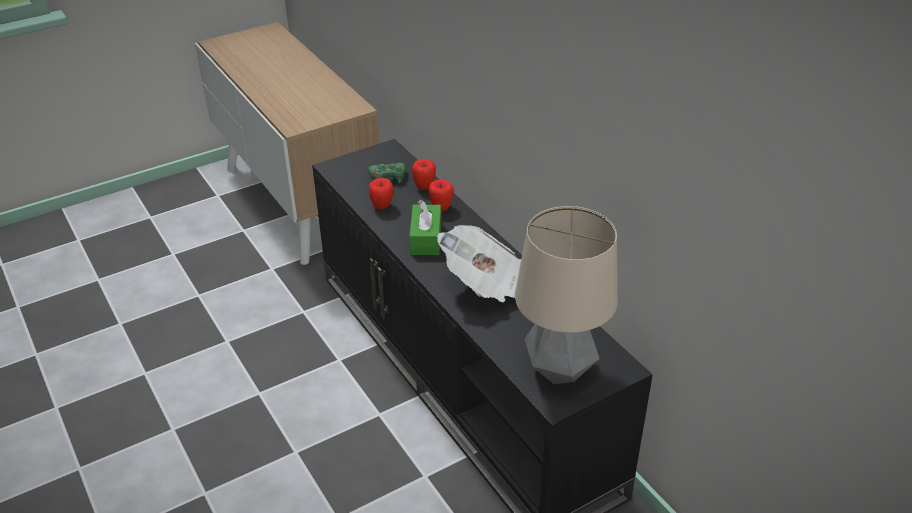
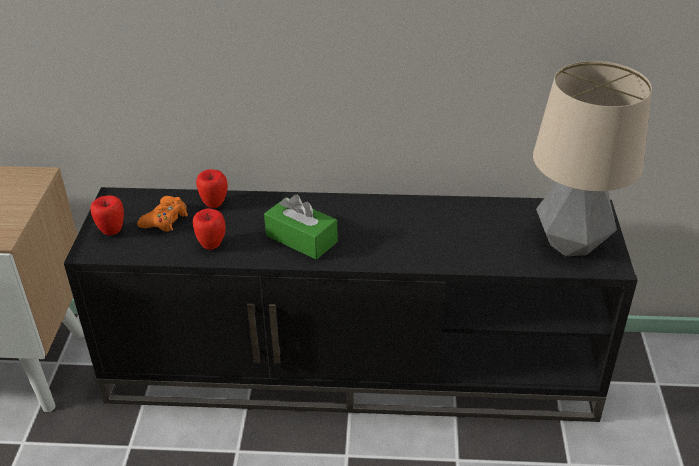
camera: 55 degrees left, 0 degrees up
(388, 177) = (165, 220): green game controller -> orange game controller
(441, 208) = (263, 208): apple -> apple (112, 230)
(489, 286) = (418, 232): newspaper -> none

